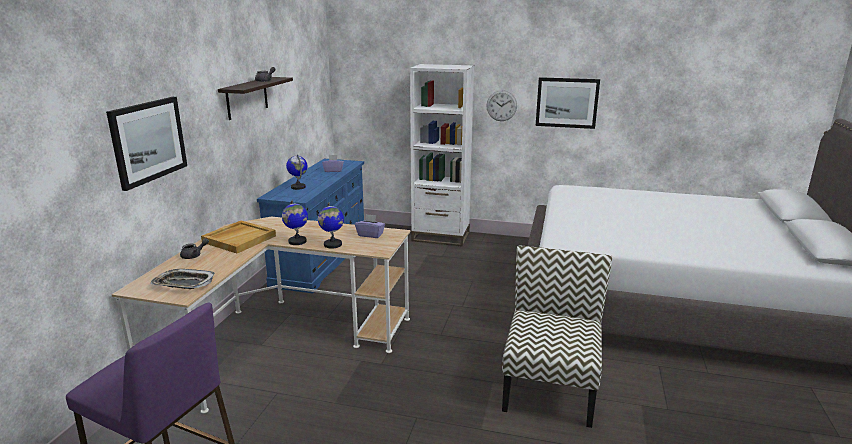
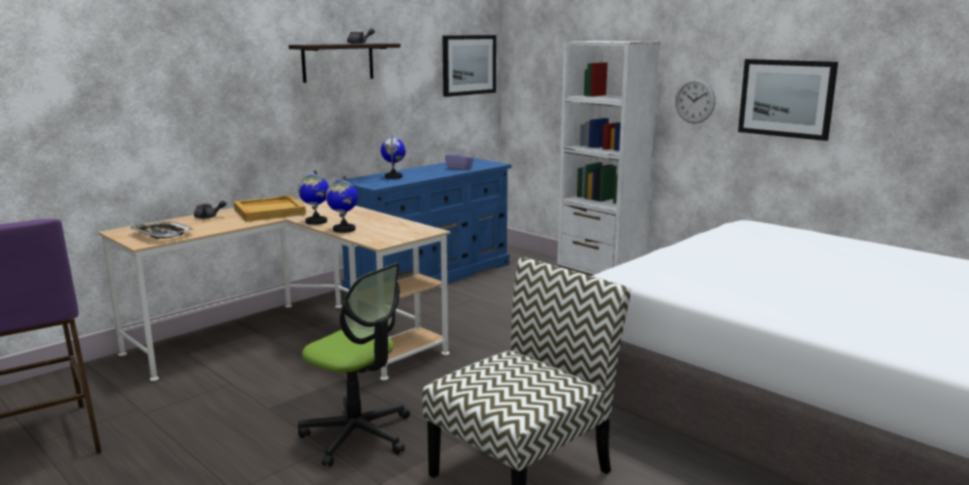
camera: 30 degrees right, 5 degrees down
(148, 141) = (173, 84): picture -> picture (468, 65)
(370, 235) = (398, 228): purple tissue box -> none
(424, 400) = (357, 435): none -> office chair

